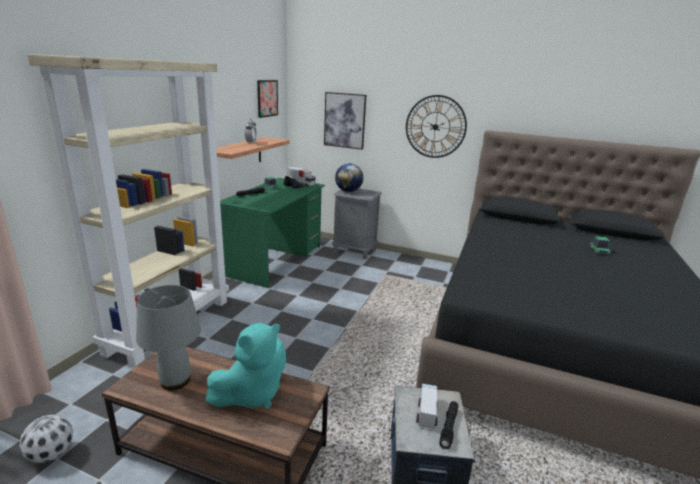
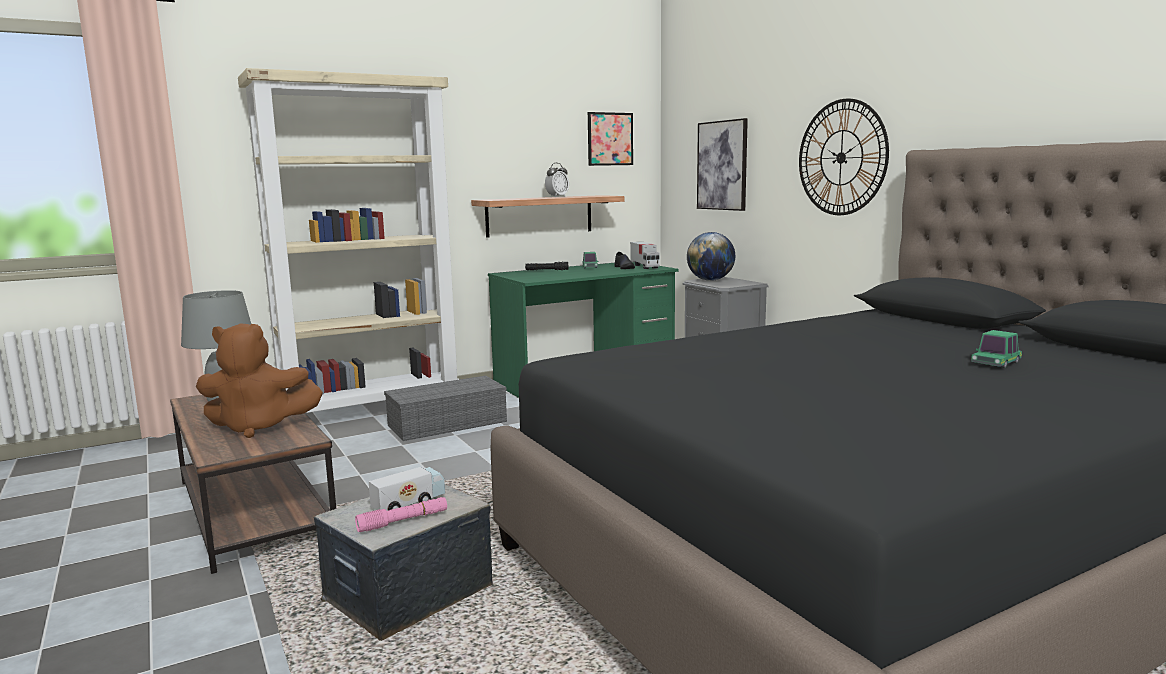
camera: 40 degrees right, 10 degrees down
(50, 454) = (148, 468): football -> none
(243, 320) = (446, 424): none -> grey storage box
(252, 394) = (258, 427): turquoise plush toy -> brown plush toy
(449, 427) = (403, 521): black flashlight -> pink flashlight

